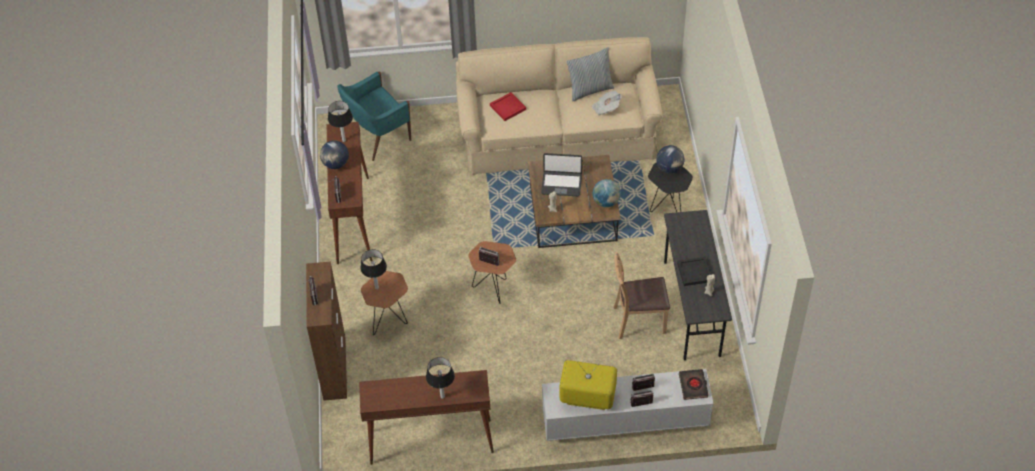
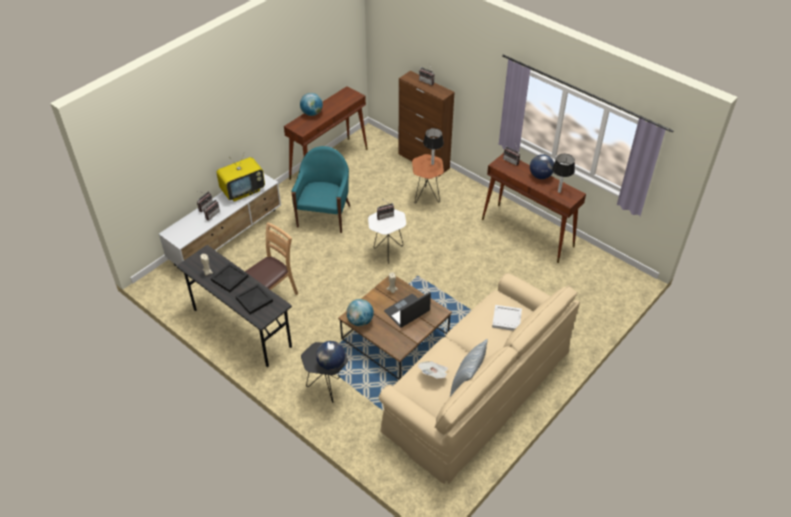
camera: 135 degrees right, 5 degrees down
(376, 136) = (596, 292): turquoise armchair -> turquoise armchair (324, 215)
(442, 397) = (312, 113): table lamp -> globe
(494, 290) = (387, 252): brown side table -> white side table
(508, 107) = (507, 319): red tray -> white tray
(691, 238) = (254, 300): none -> black tray
(693, 386) = (180, 235): black book -> none

